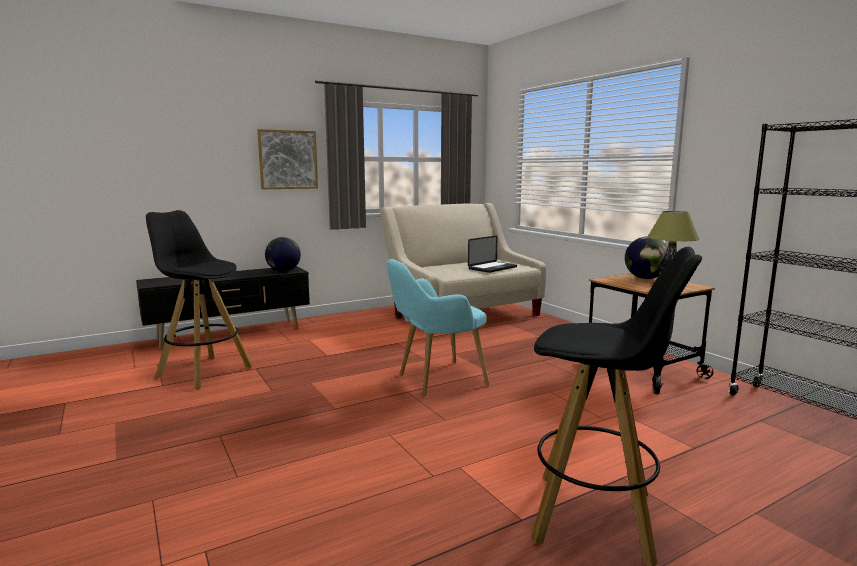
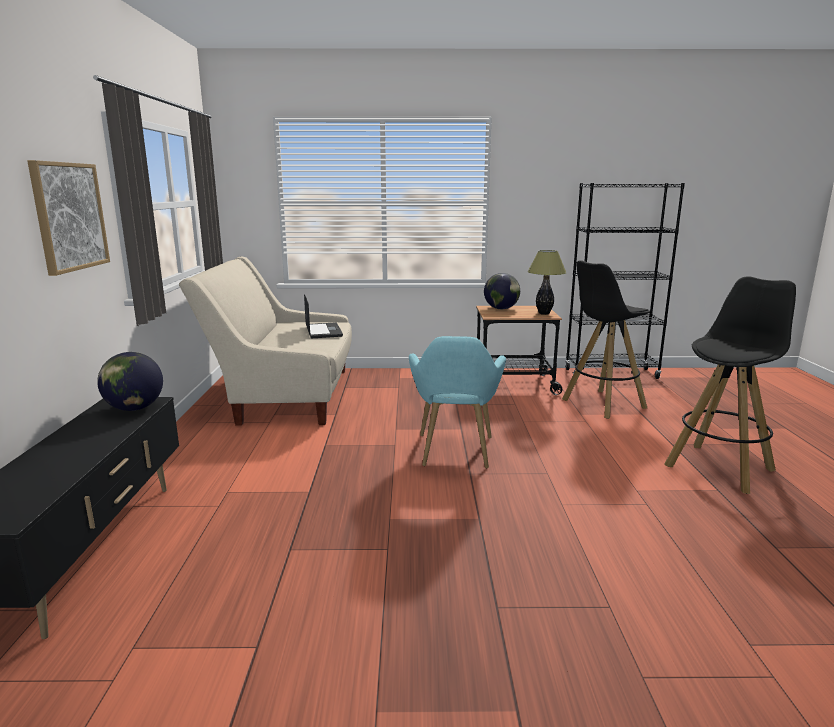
camera: 60 degrees left, 5 degrees up
(204, 372) = (246, 597): black stool -> black stool (602, 404)

